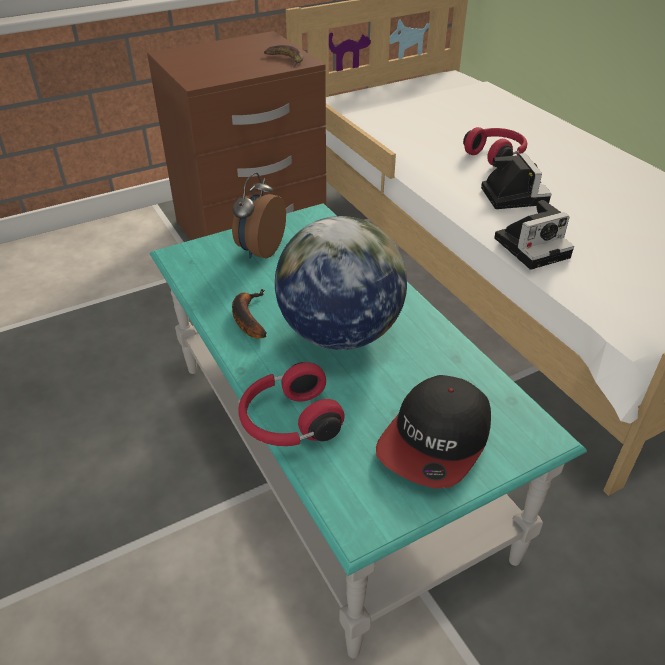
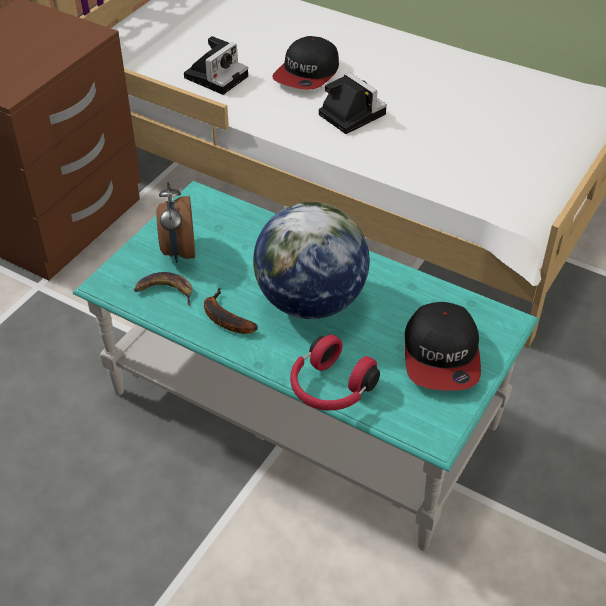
camera: 30 degrees left, 5 degrees up
(285, 59) = (71, 35): banana -> banana (165, 291)
(496, 155) = (307, 73): red headphones -> cap
(533, 246) = (399, 161): camera -> camera (217, 76)

